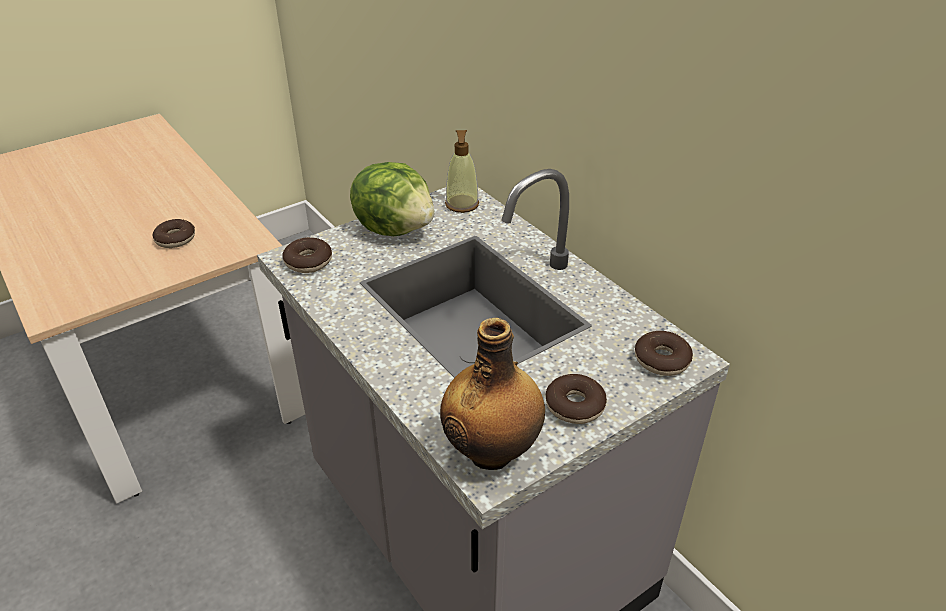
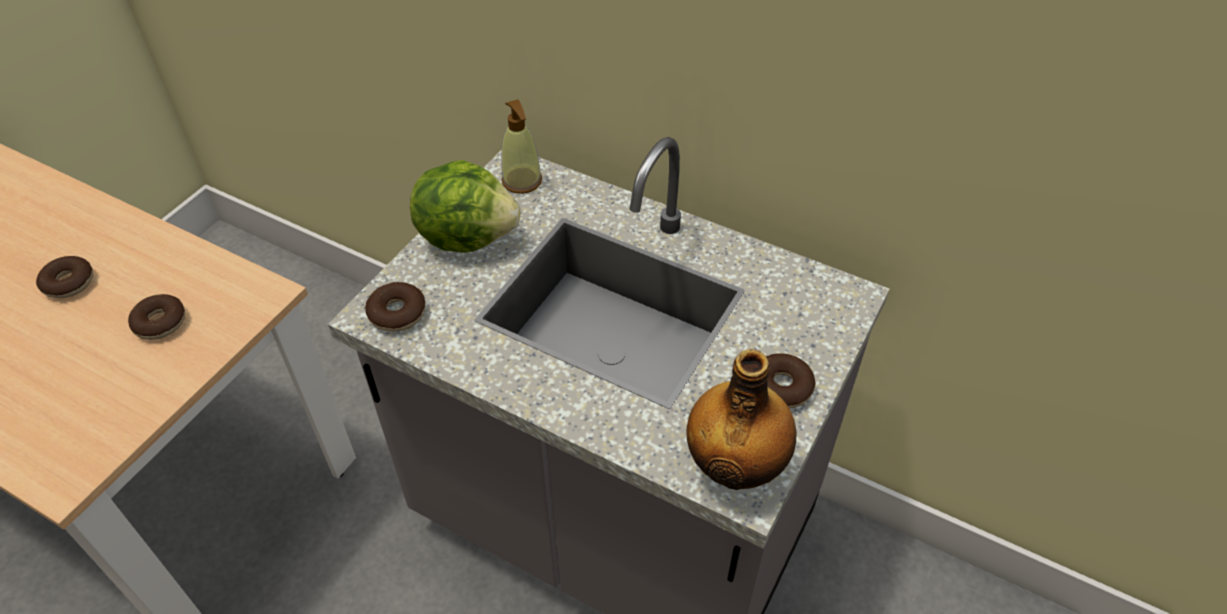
camera: 25 degrees left, 10 degrees up
(661, 360) = (830, 306): donut -> donut (69, 283)

